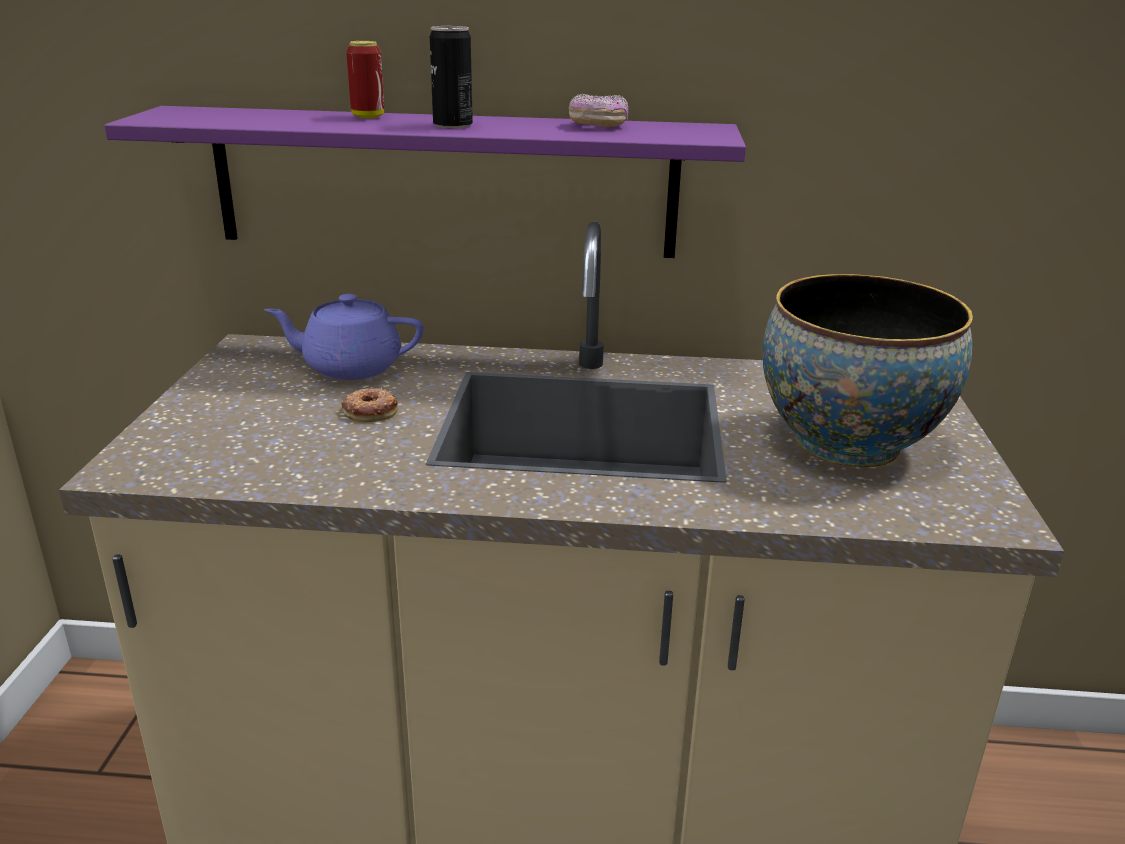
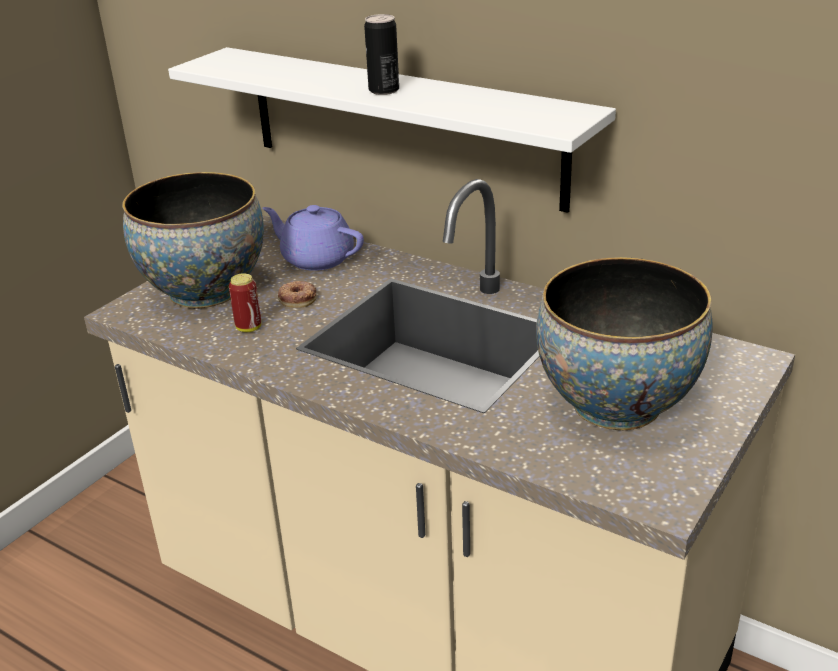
camera: 30 degrees right, 5 degrees up
(229, 425) = (205, 291): none -> bowl
(368, 117) = (340, 74): can -> can (248, 328)
(444, 183) = (401, 126): purple shelf -> white shelf
(597, 125) = (492, 101): donut -> none

